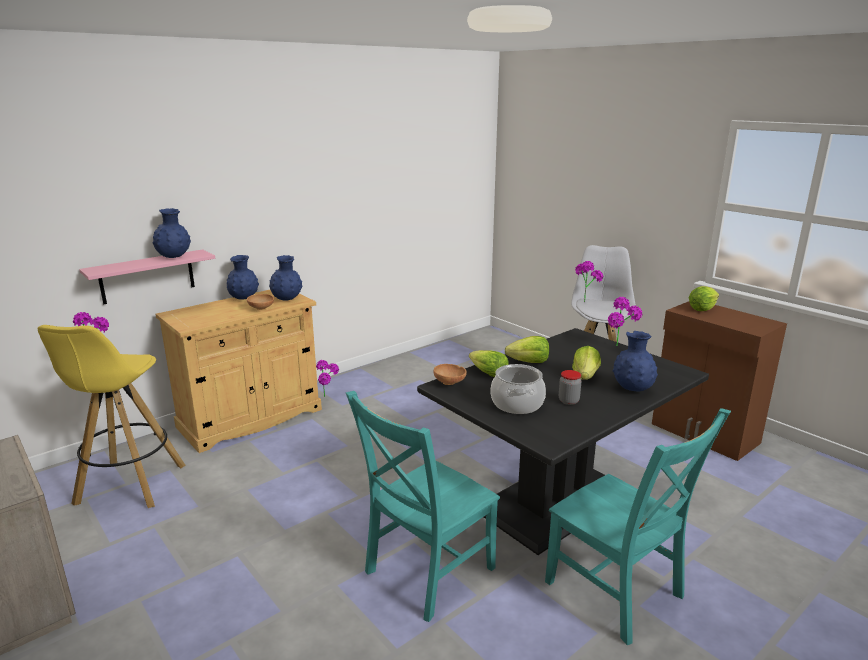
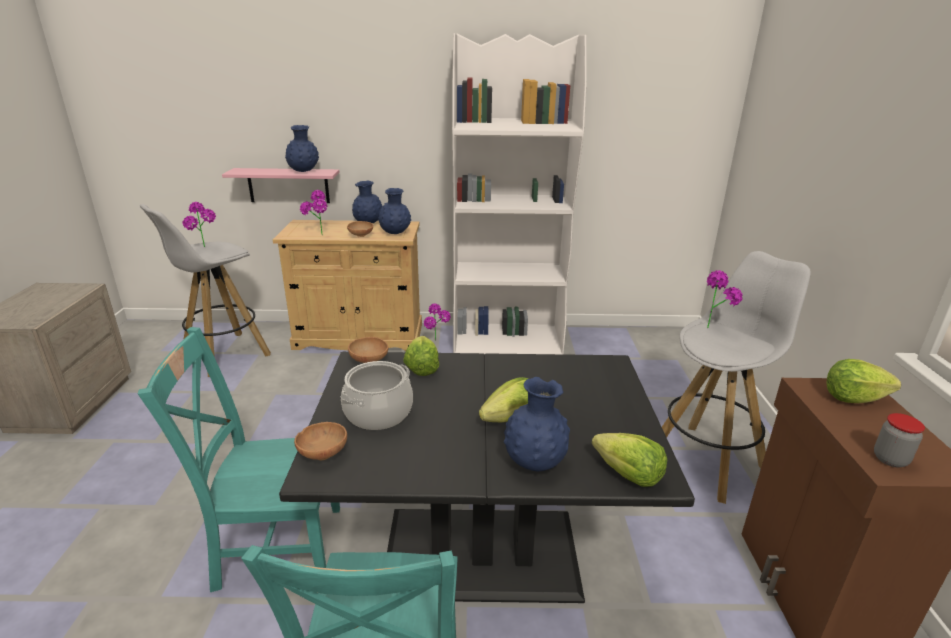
camera: 40 degrees right, 5 degrees up
(130, 485) = (224, 355): yellow stool -> white stool
(382, 376) = (507, 341): none -> white bookcase
(529, 362) = (487, 373): lettuce -> lettuce (628, 475)
(532, 433) = (323, 453): none -> brown bowl
(568, 401) = (432, 437): jar -> jar (890, 459)
(620, 348) = (632, 403): potted plant -> potted plant (318, 236)

